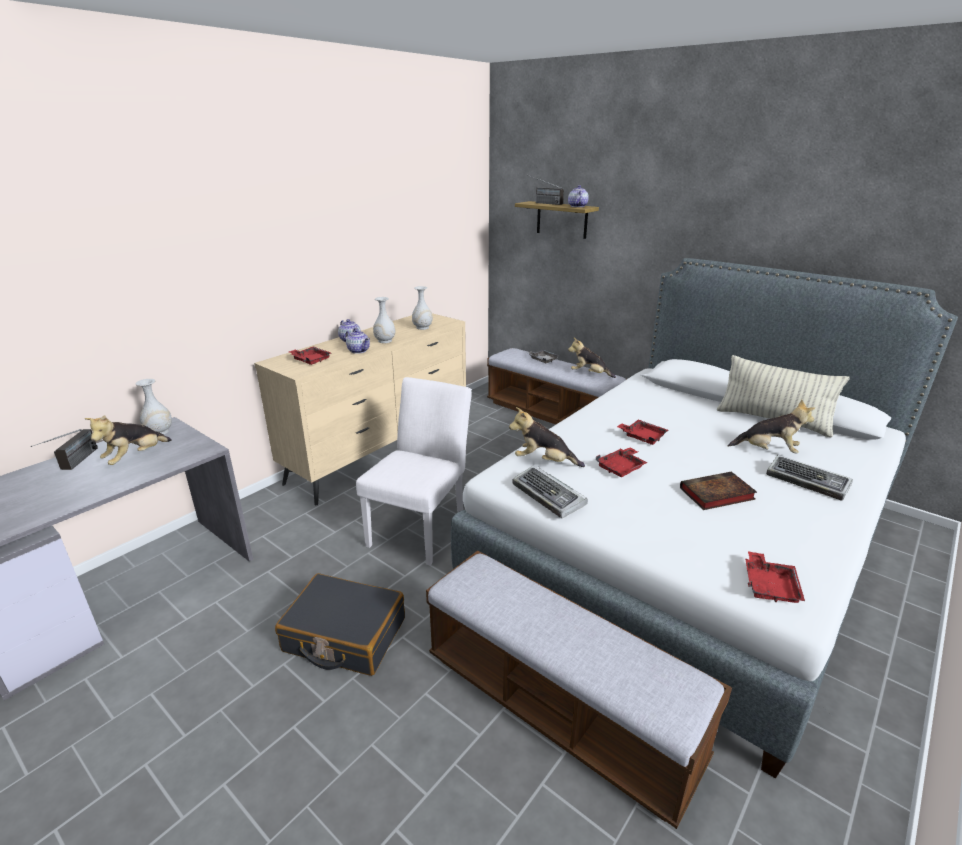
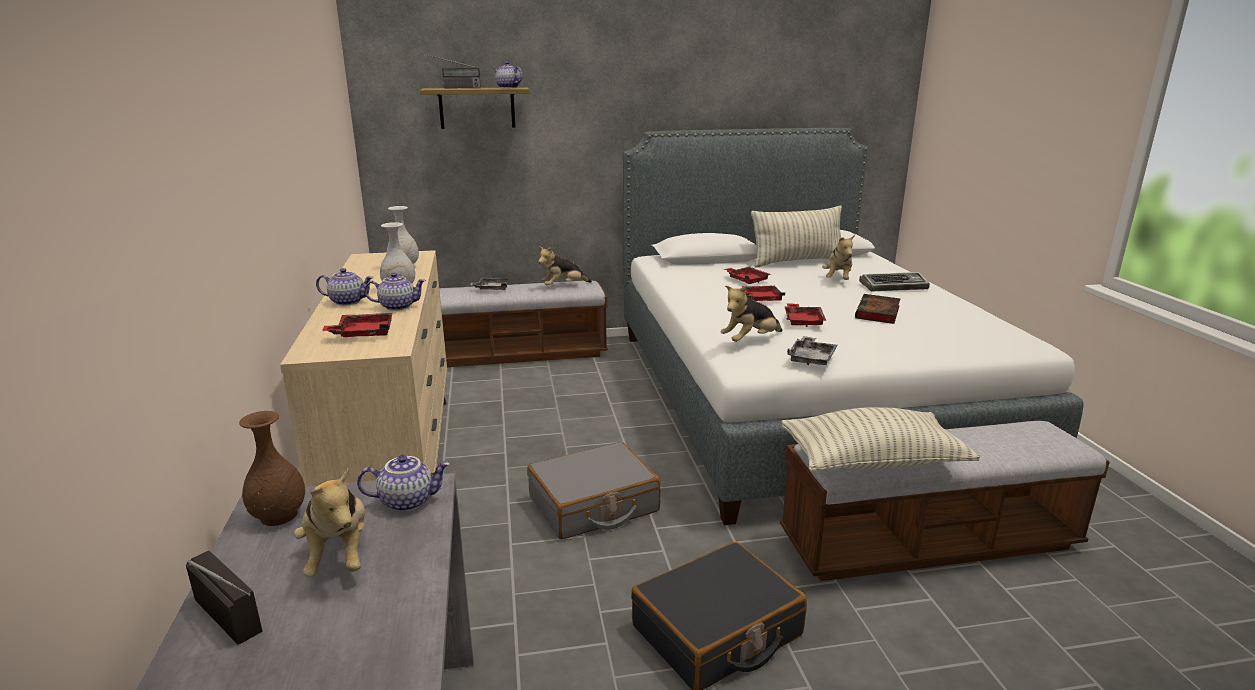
camera: 50 degrees left, 5 degrees down
(159, 432) = (280, 516): white vase -> brown vase
(191, 450) = (408, 501): none -> teapot
(421, 527) = (593, 505): white chair -> grey suitcase
(486, 596) = (872, 461): none -> pillow
(549, 496) = (811, 358): keyboard -> grey tray
(768, 451) = (838, 279): plush toy -> plush toy turned 135 degrees clockwise
(769, 586) = (1006, 342): red tray -> red tray (746, 280)

